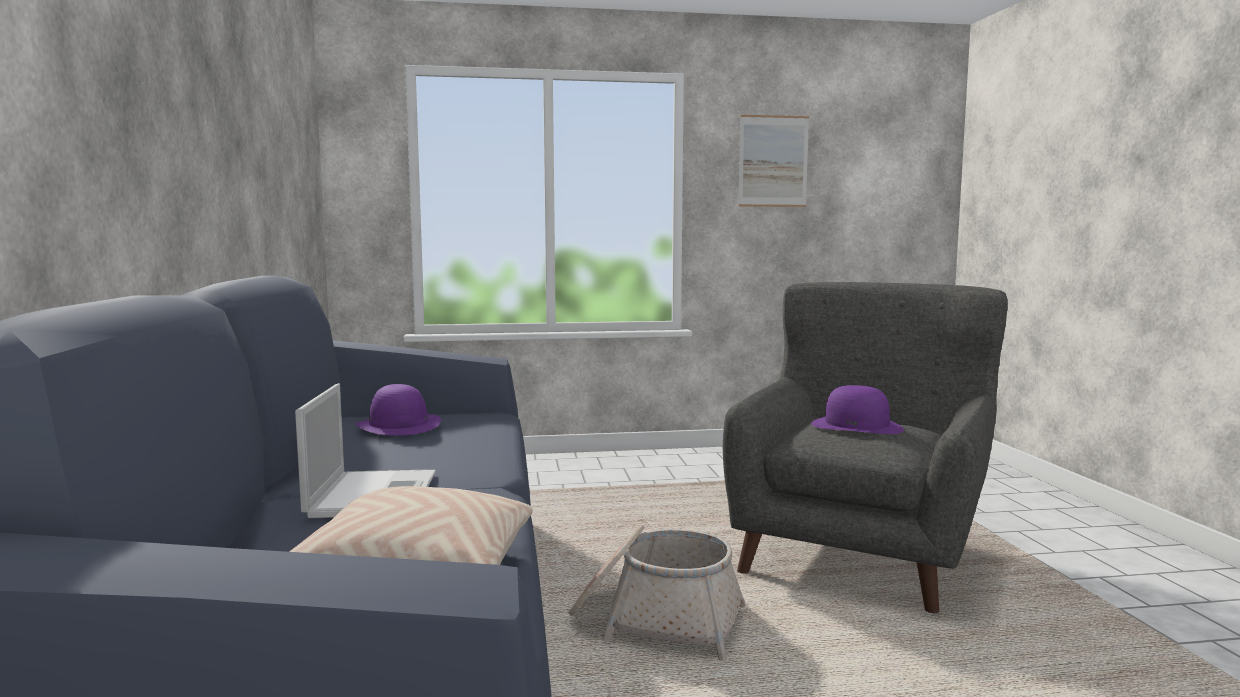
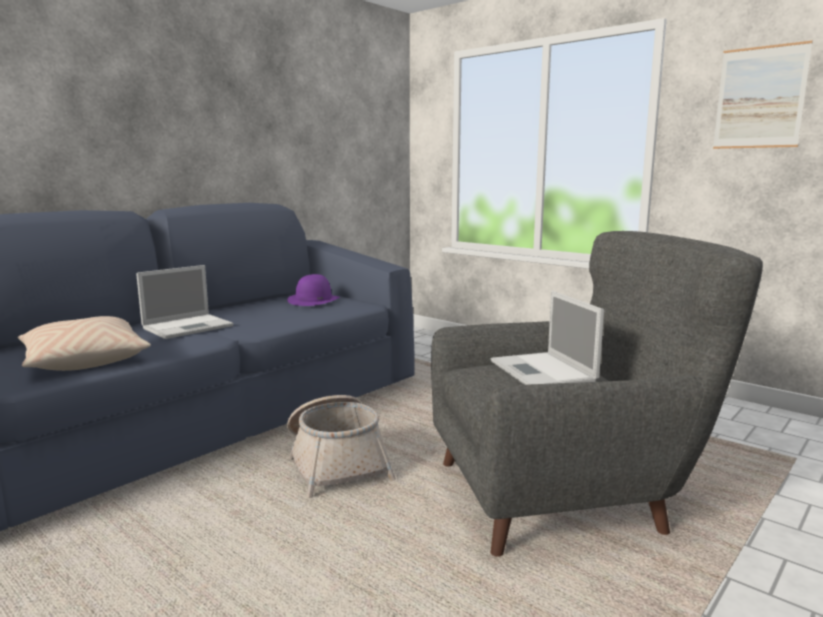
camera: 50 degrees right, 5 degrees up
(857, 426) = (543, 372): purple hat -> laptop

